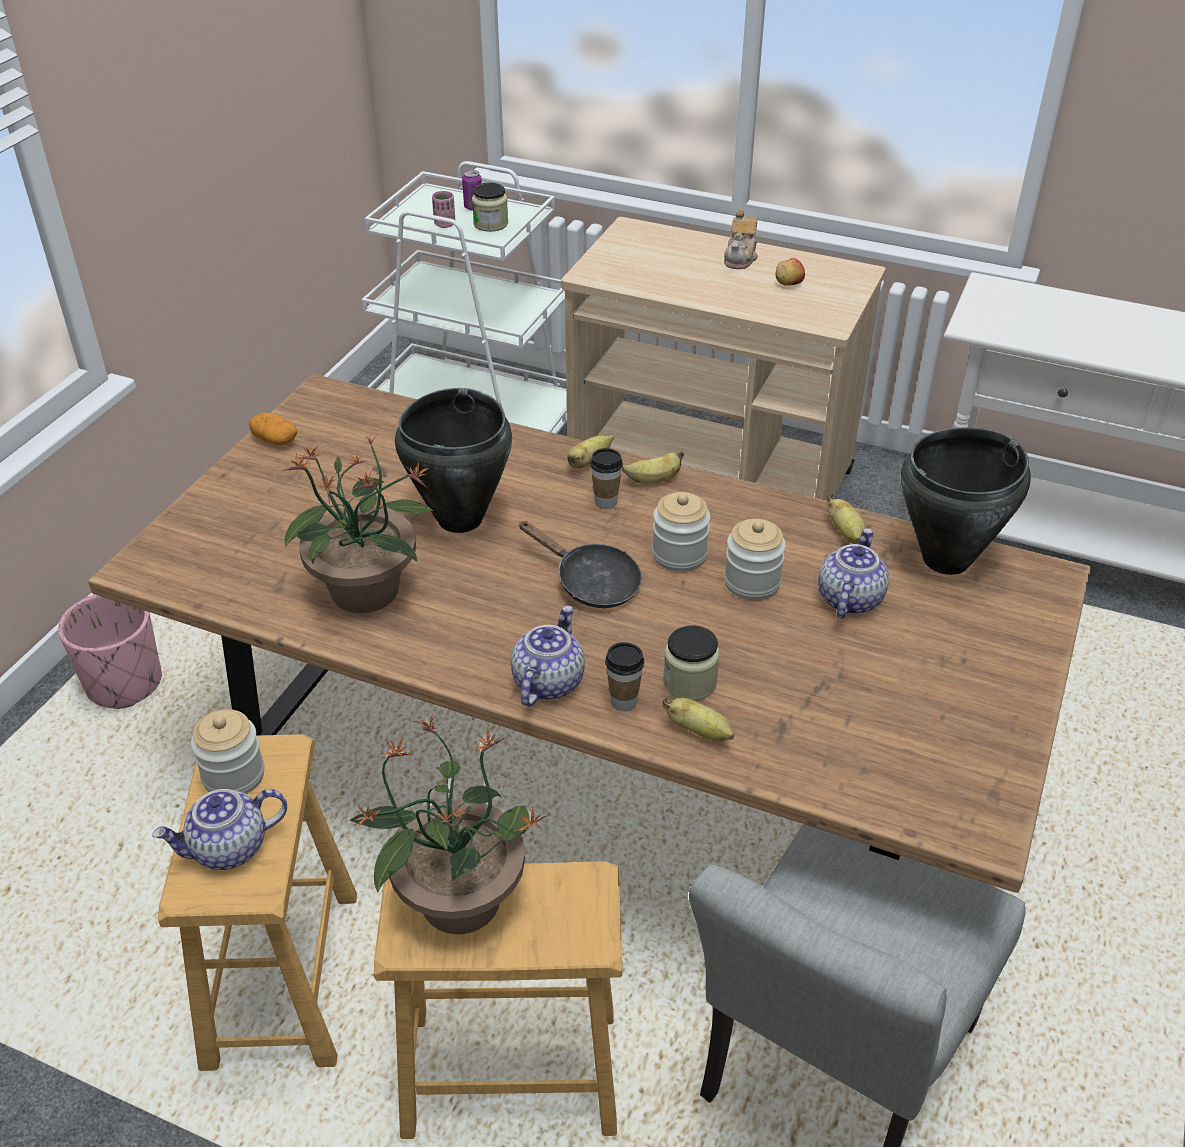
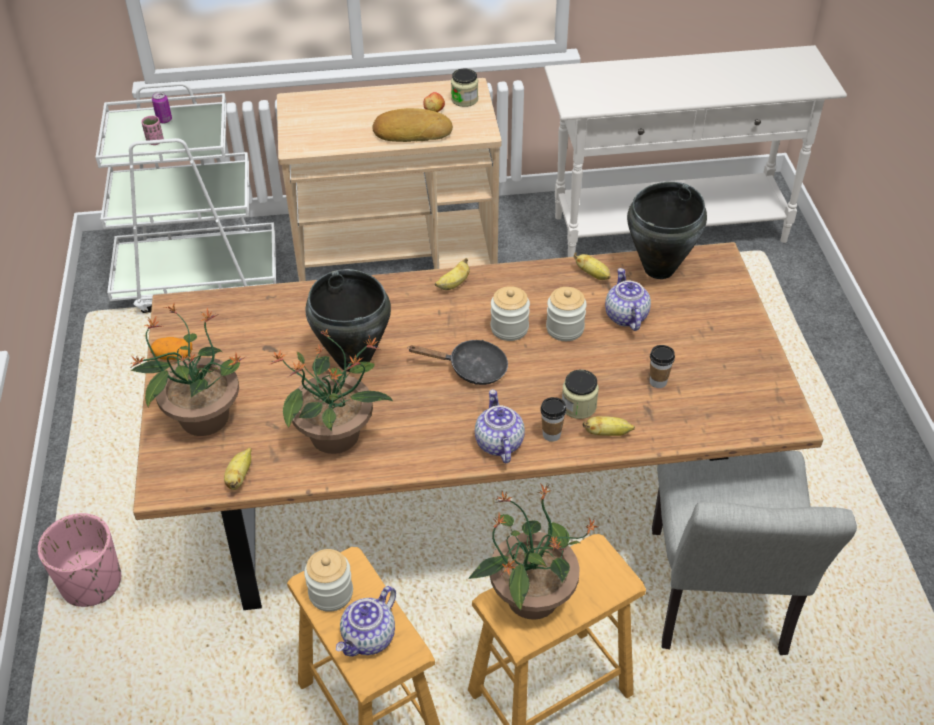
camera: 30 degrees left, 5 degrees up
(245, 514) = (203, 417): none -> potted plant
(490, 224) = (190, 130): jar -> jar (464, 99)
(589, 462) = (403, 287): banana -> banana (239, 477)
(606, 502) = (436, 311): cup -> cup (658, 382)
(740, 258) = (388, 101): teapot -> none
(741, 297) = (412, 131): none -> bread

